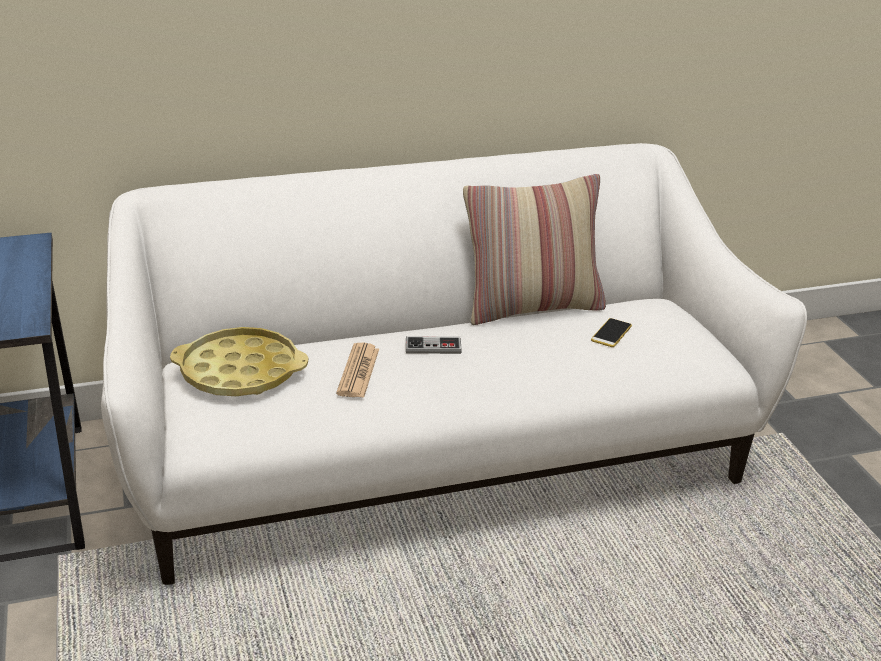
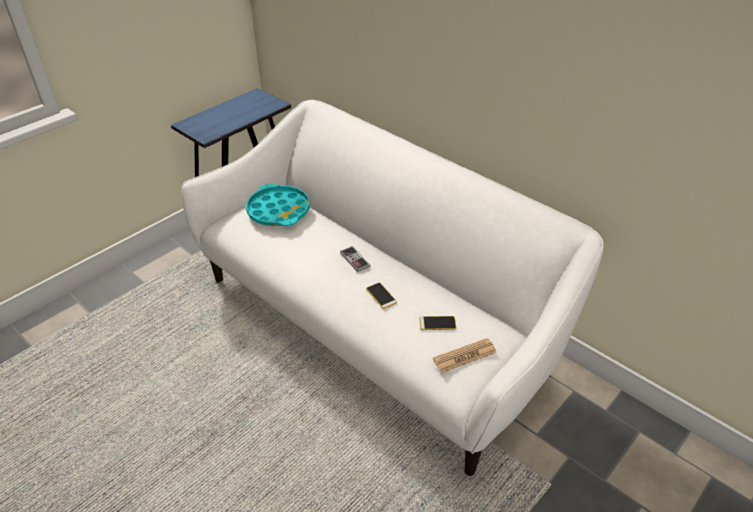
camera: 60 degrees right, 10 degrees up
(240, 371) = (278, 211): yellow tray -> turquoise tray
(358, 371) = (309, 245): newspaper -> newspaper (464, 356)
(526, 352) = (381, 296): none -> phone
(532, 307) = (439, 280): pillow -> none

